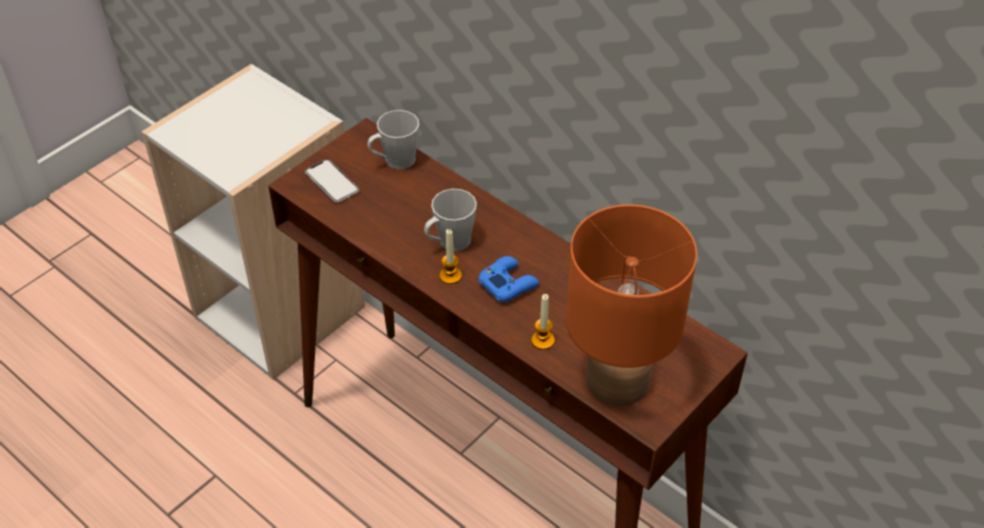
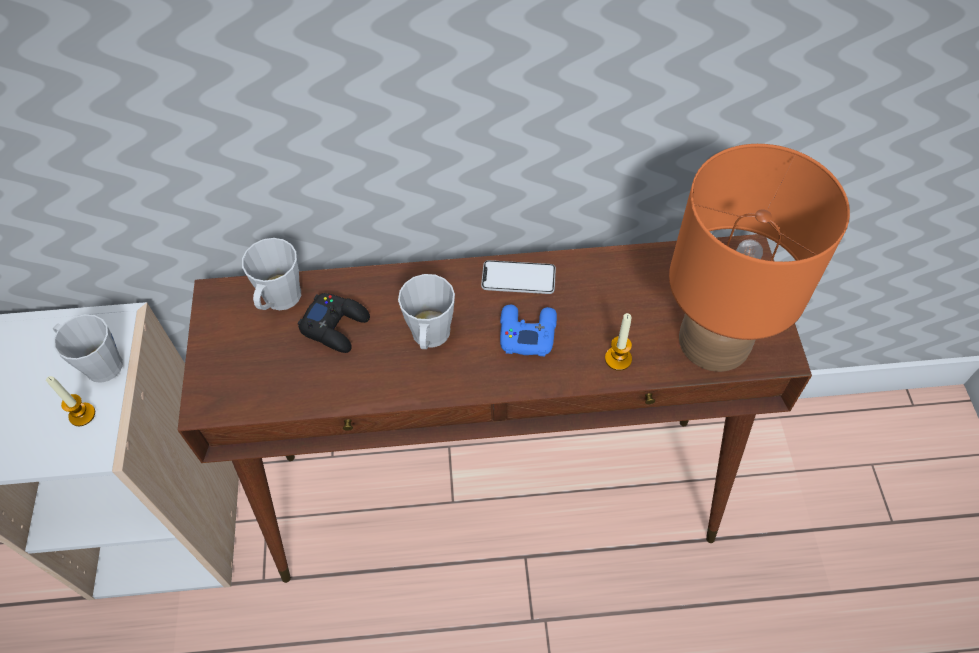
camera: 45 degrees left, 10 degrees up
(282, 134) = (98, 363): none -> grey mug
(332, 182) = (242, 372): phone -> phone (518, 278)
(407, 197) = (336, 326): none -> black game controller
(450, 276) = (470, 368): candle -> candle (82, 415)

